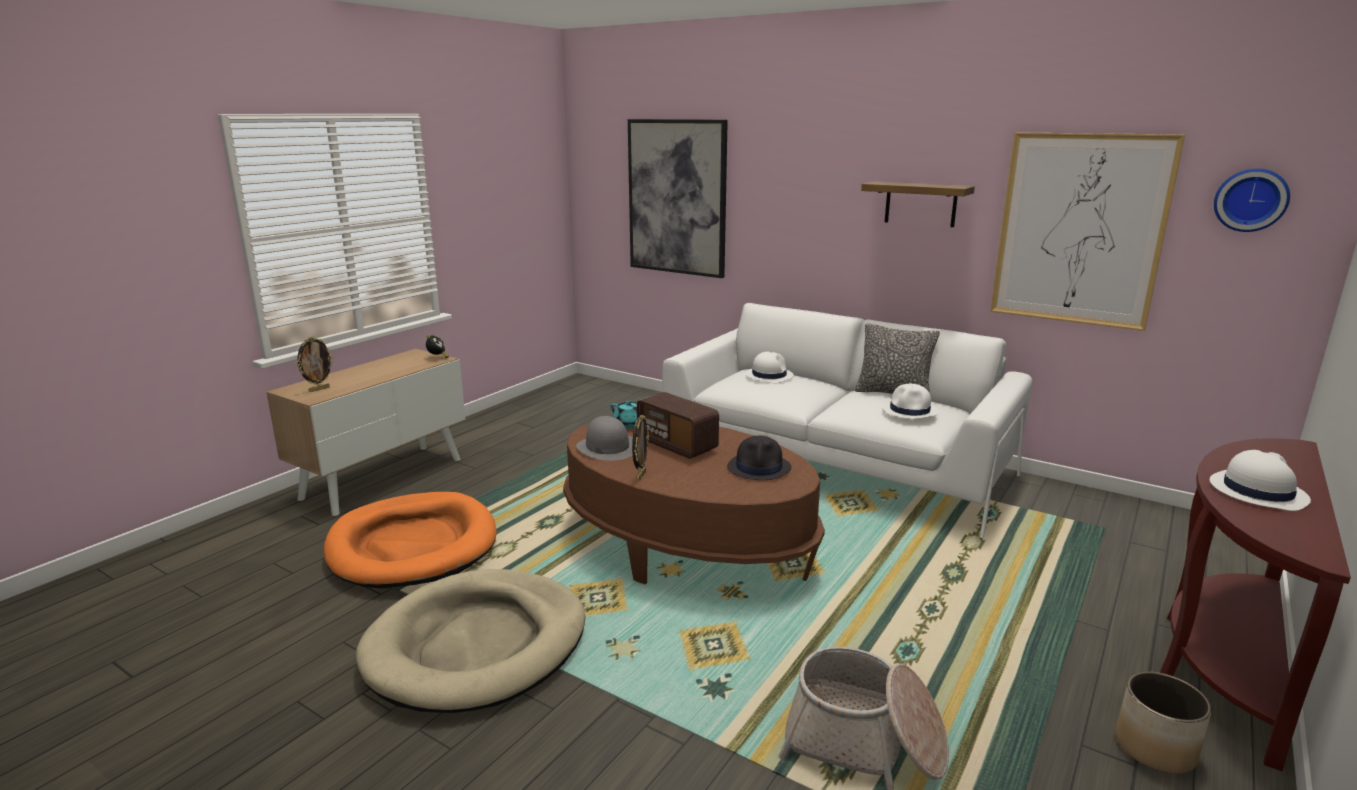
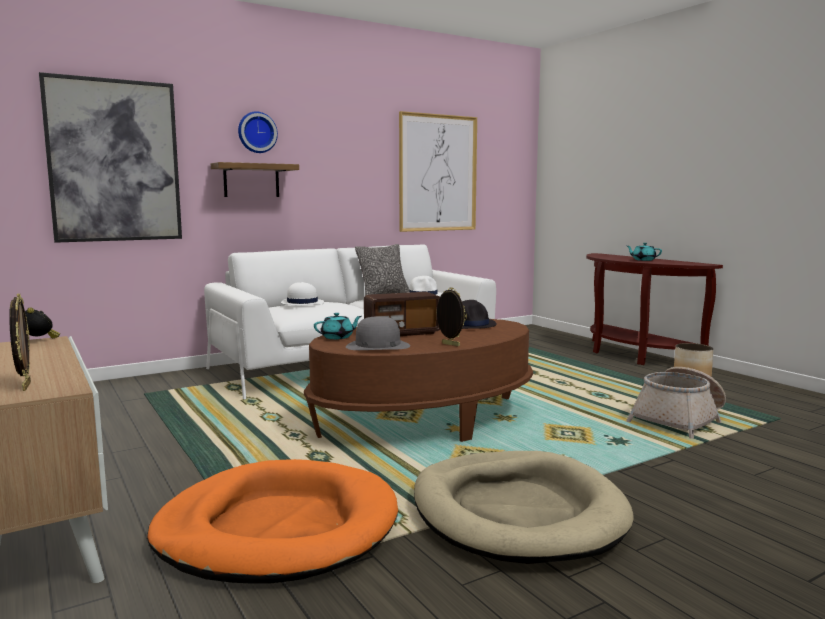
camera: 65 degrees left, 10 degrees down
(920, 204) = (348, 160): shelf -> shelf (251, 180)
(1250, 200) = (503, 153): wall clock -> wall clock (256, 132)
(1257, 491) = (643, 260): white hat -> turquoise teapot

